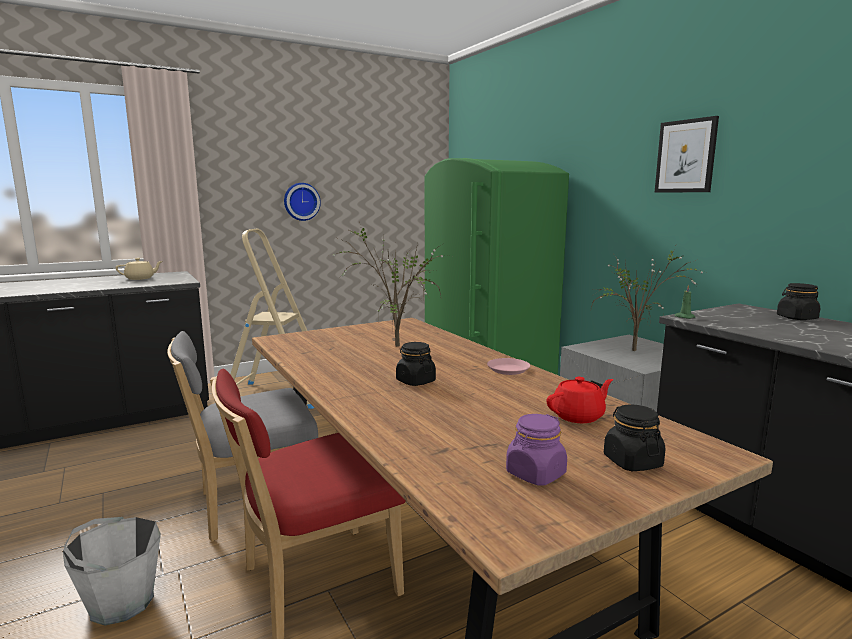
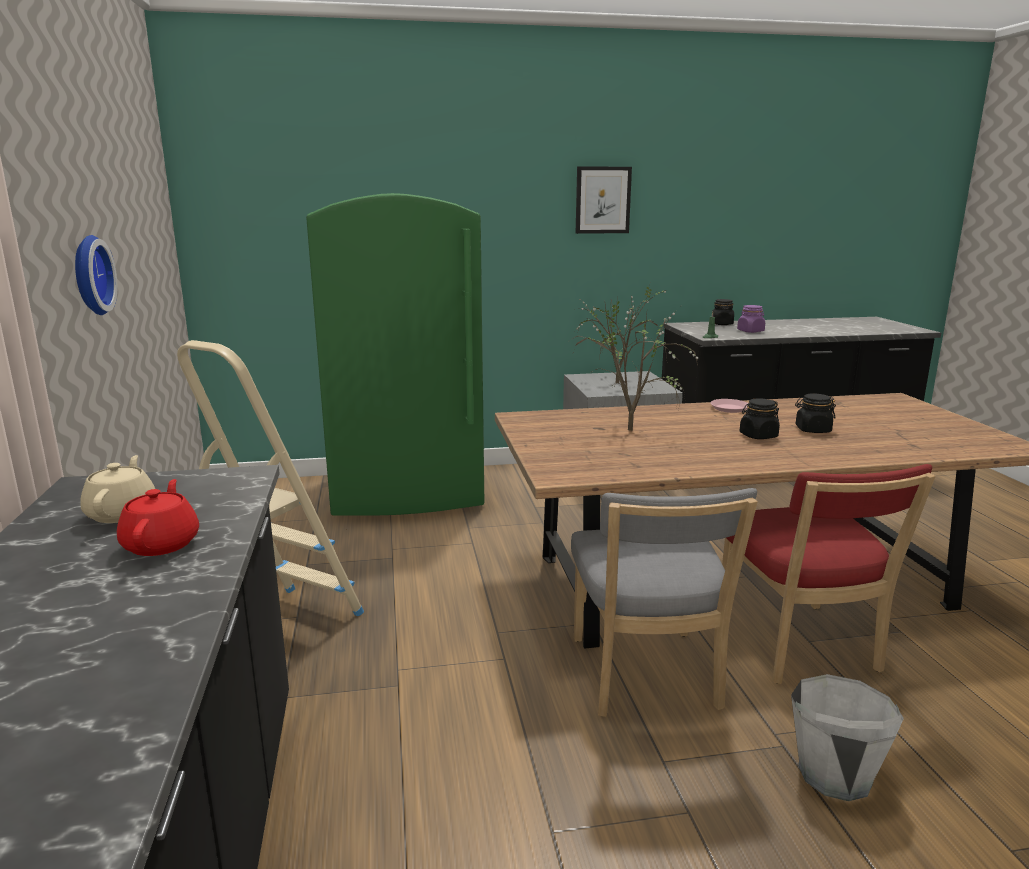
camera: 70 degrees left, 5 degrees up
(535, 474) = (941, 431): purple jar -> purple jar (750, 331)
(578, 416) = (841, 409): red teapot -> red teapot (162, 544)
(632, 462) = (915, 412): black jar -> black jar (812, 430)

